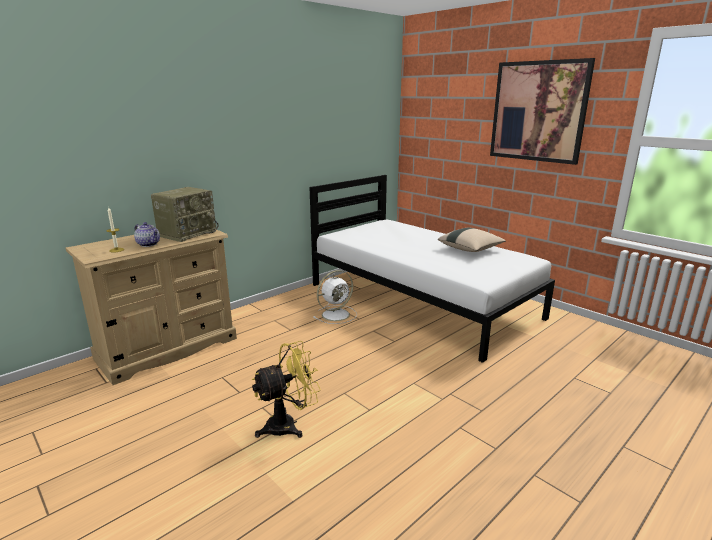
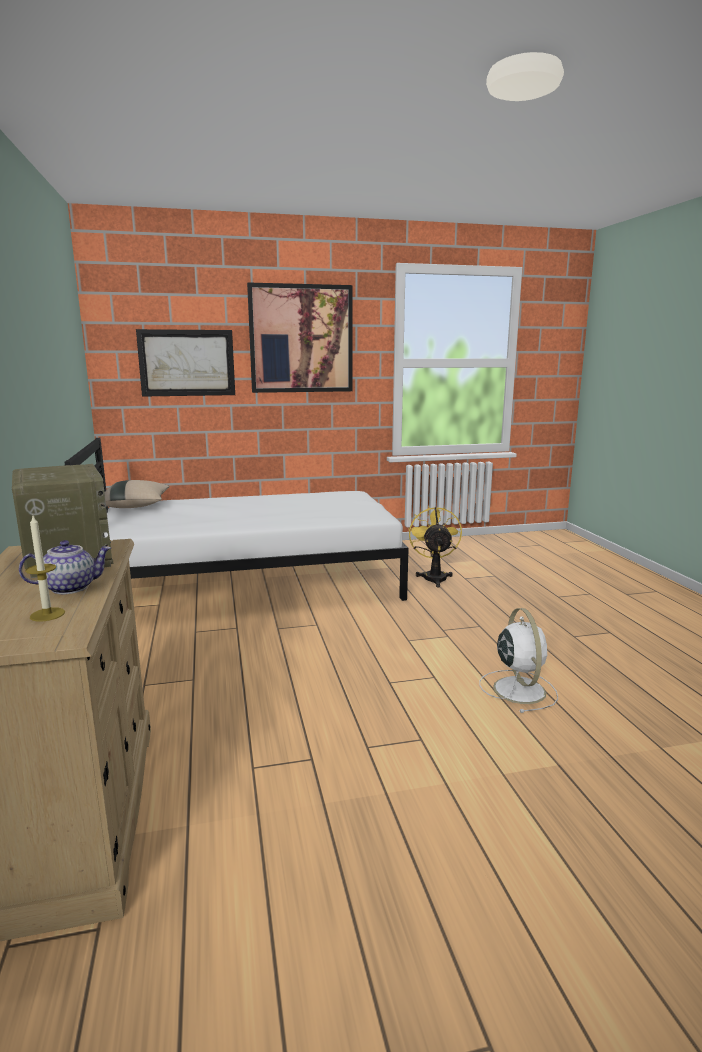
camera: 60 degrees left, 5 degrees down
(288, 425) = (421, 735): yellow fan -> yellow fan (434, 577)
(336, 314) = (203, 637): white fan -> white fan (518, 689)
(452, 128) = (187, 363): none -> picture
(470, 249) = (293, 500): beige pillow -> beige pillow (136, 506)

